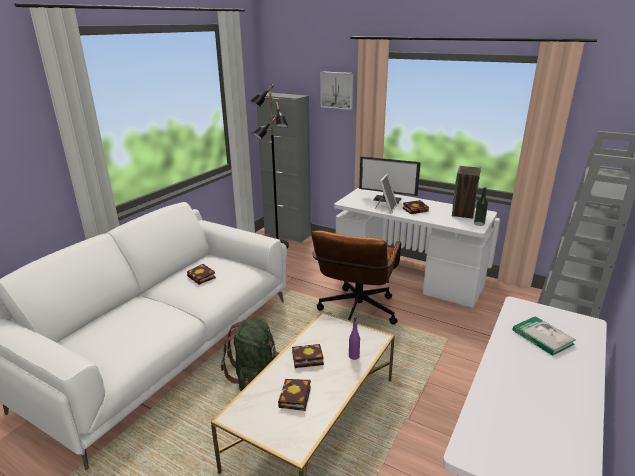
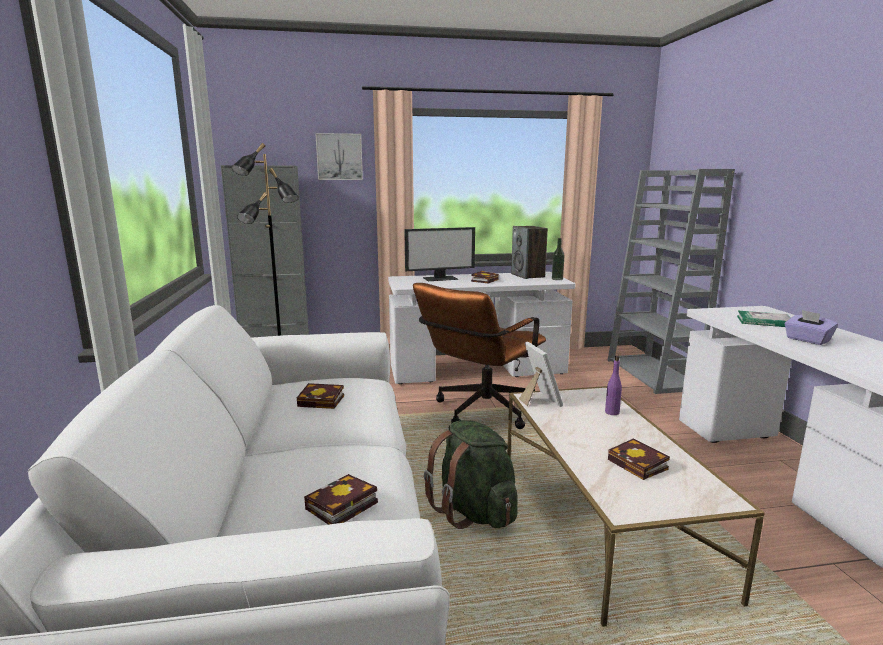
camera: 40 degrees left, 10 degrees down
(306, 359) = (579, 432): book -> book (340, 507)
(356, 314) = (479, 413): brown office chair -> brown office chair turned 60 degrees clockwise
(386, 208) = (455, 283): picture frame -> picture frame (539, 400)
(522, 372) = (807, 340): none -> purple tissue box

